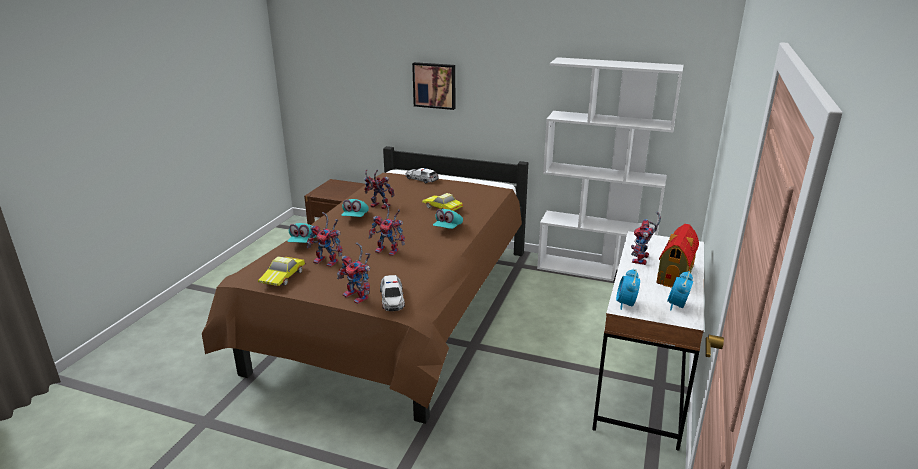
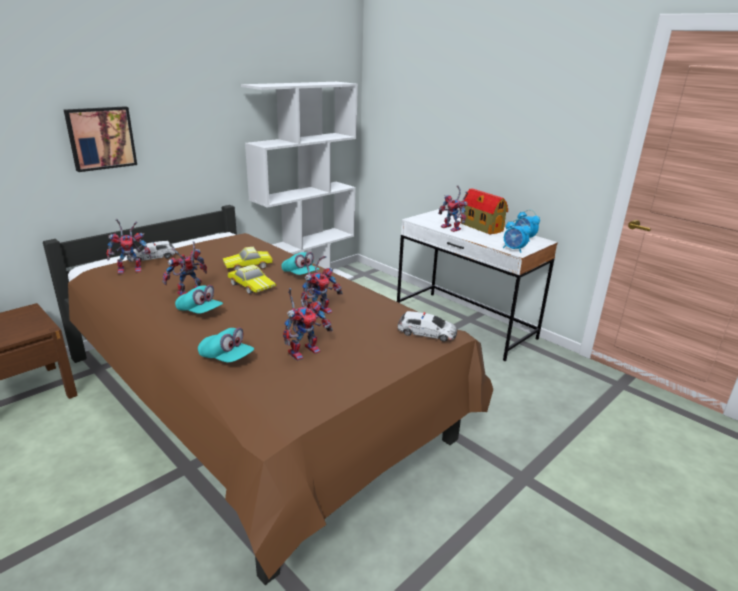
camera: 65 degrees left, 0 degrees up
(283, 276) = (313, 388): toy car -> toy car (252, 285)
(359, 297) = (409, 349): toy robot -> toy robot (132, 269)

